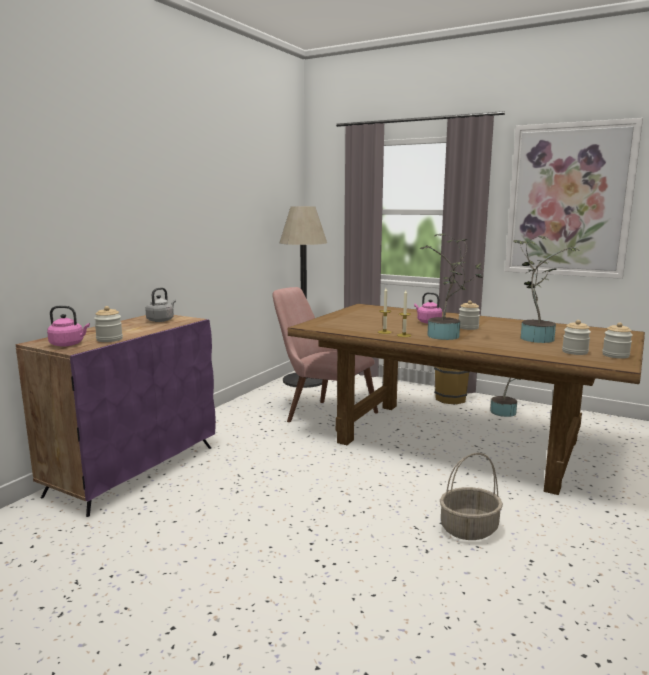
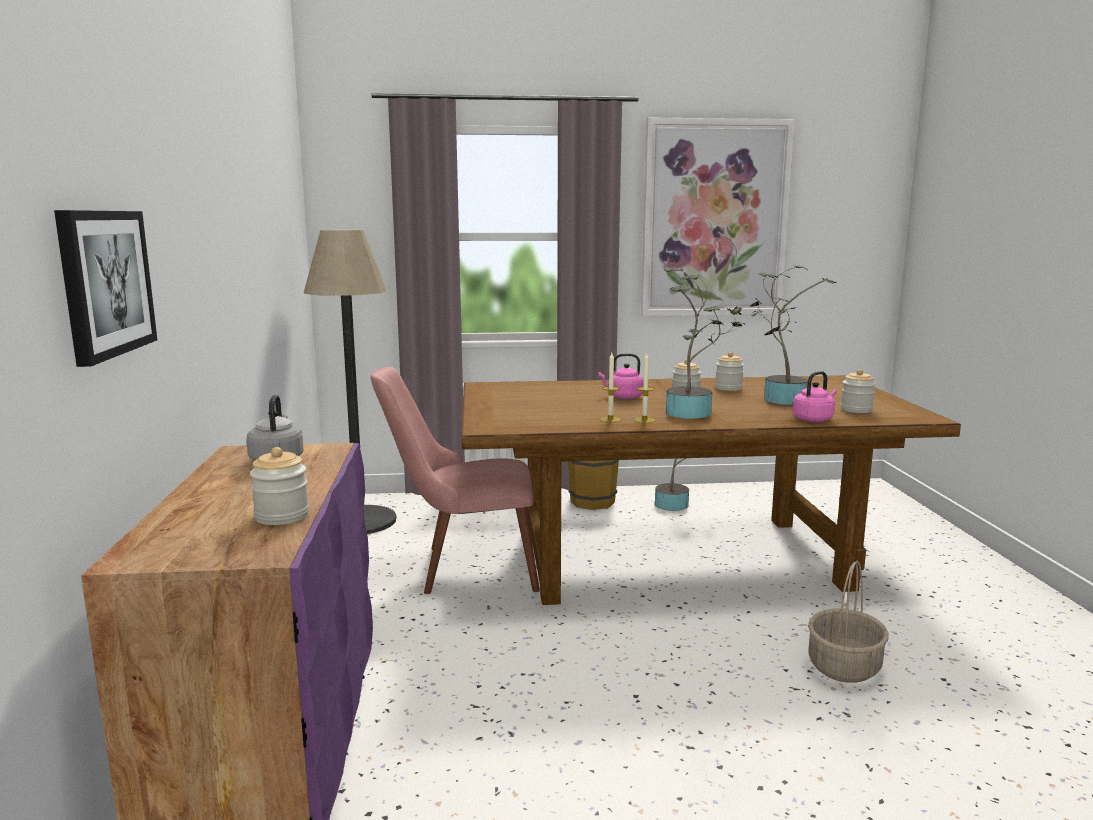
camera: 35 degrees left, 0 degrees up
(65, 226) = (105, 283): none -> picture
(68, 344) = (222, 546): pink kettle -> pink kettle (814, 419)
(615, 355) = (895, 407): jar -> jar (728, 388)

